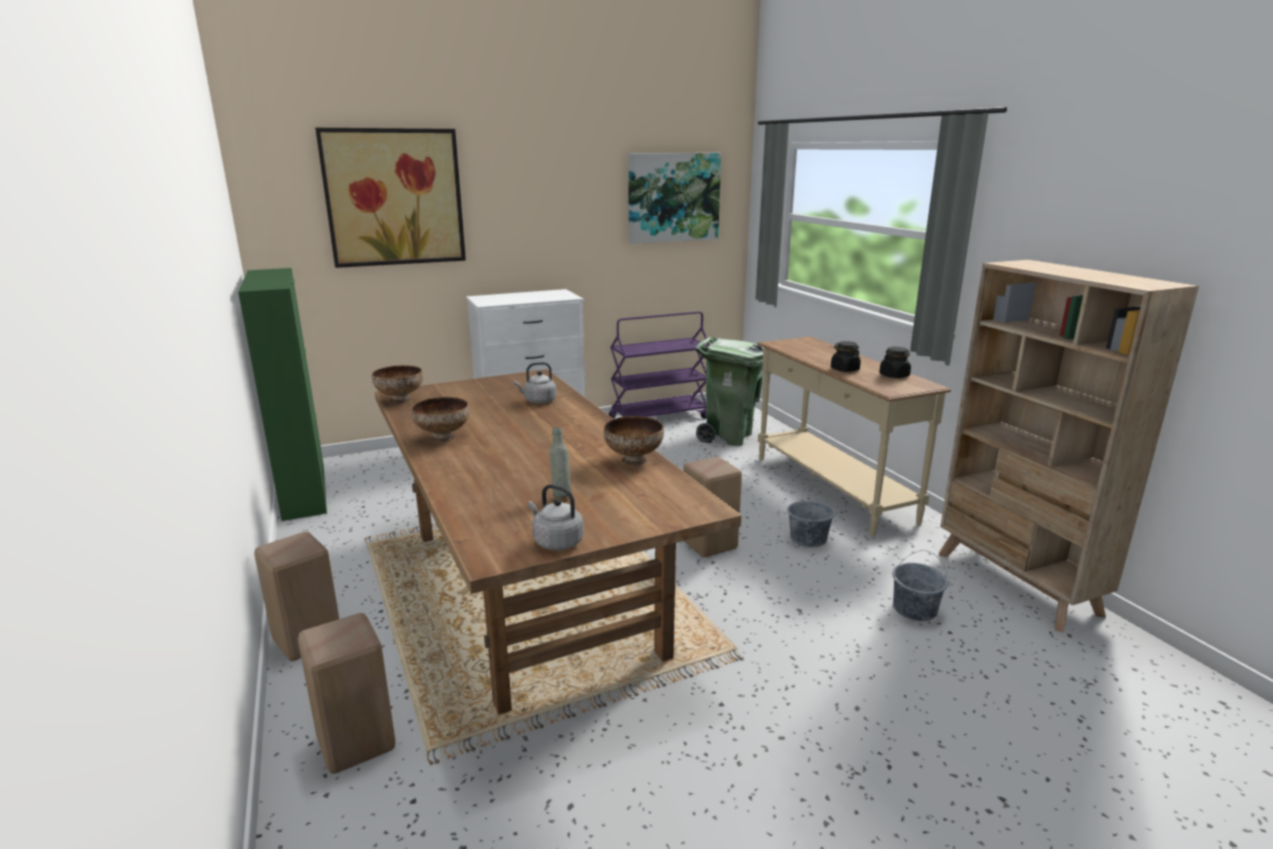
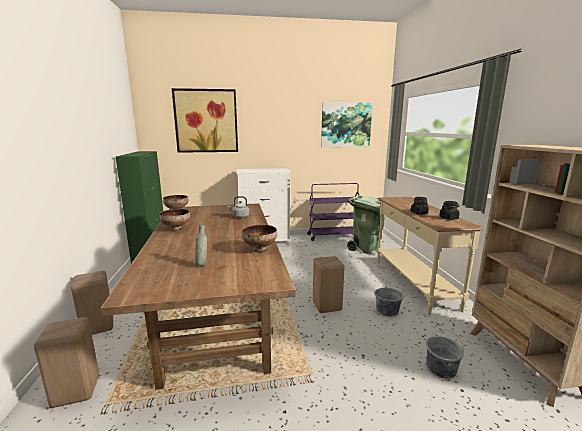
camera: 15 degrees right, 5 degrees down
(556, 542) = (171, 291): grey kettle -> none

